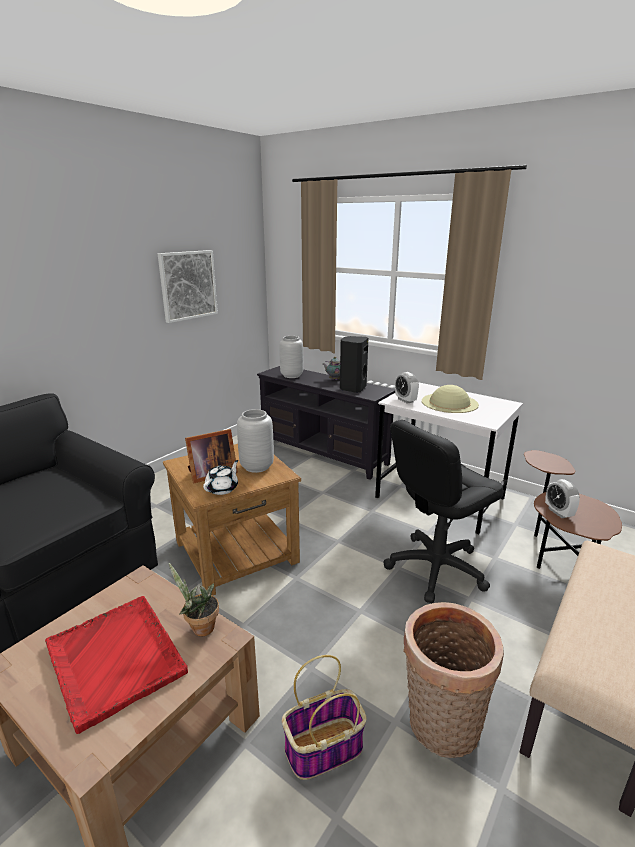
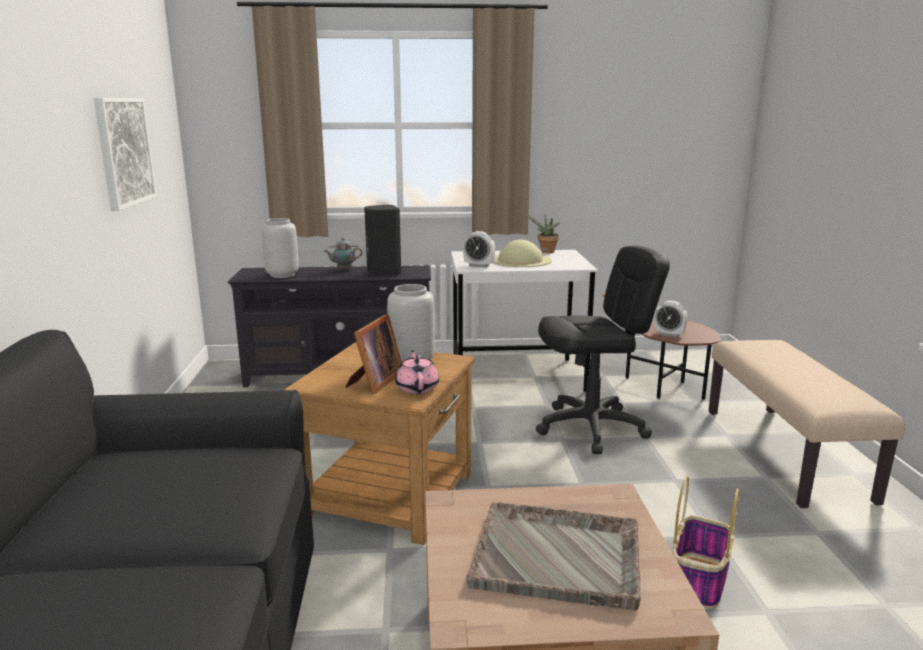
camera: 40 degrees left, 5 degrees down
(115, 660) = (559, 556): red tray -> grey tray
(200, 628) = (582, 501): potted plant -> potted plant (546, 252)
(222, 488) = (417, 387): white teapot -> pink teapot
(435, 568) = (591, 428): black office chair -> black office chair turned 120 degrees counterclockwise
(440, 727) = (743, 522): basket -> none

